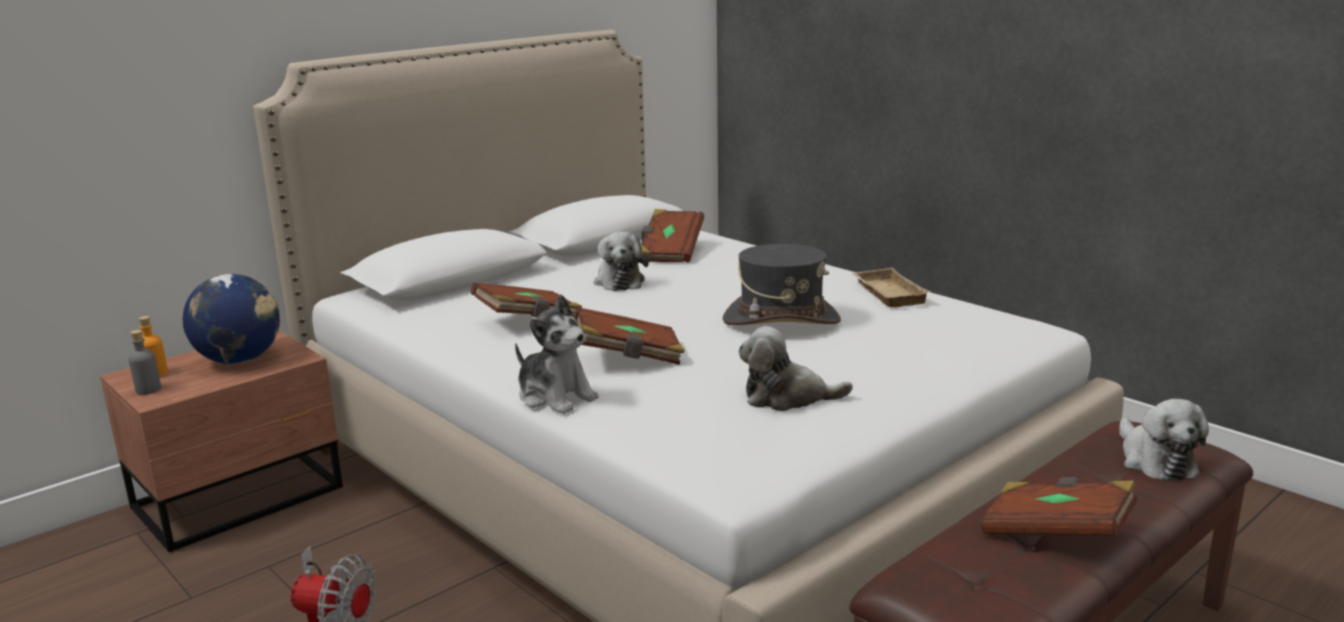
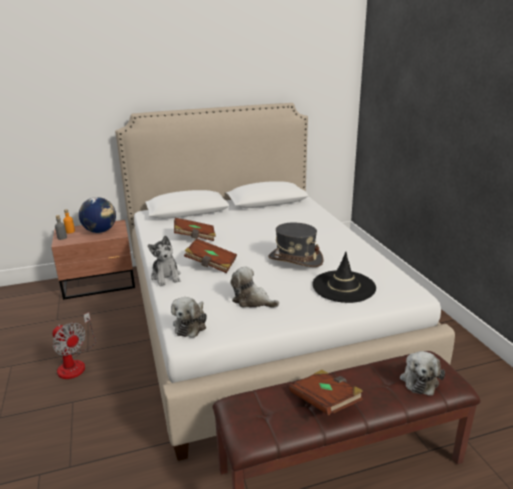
camera: 25 degrees right, 5 degrees up
(619, 281) = (251, 224): plush toy -> plush toy (191, 325)
(670, 252) = (288, 213): brown book -> none
(886, 293) = (361, 255): beige tray -> none
(920, 343) = (343, 286): none -> black hat

